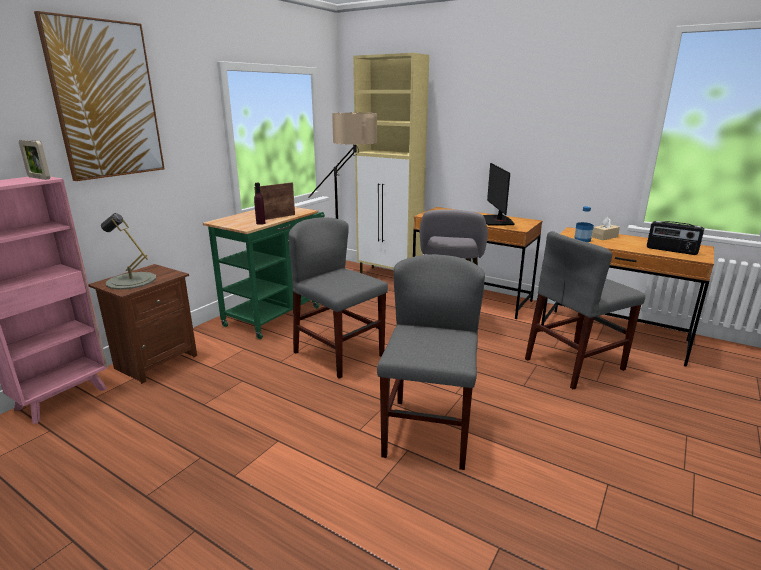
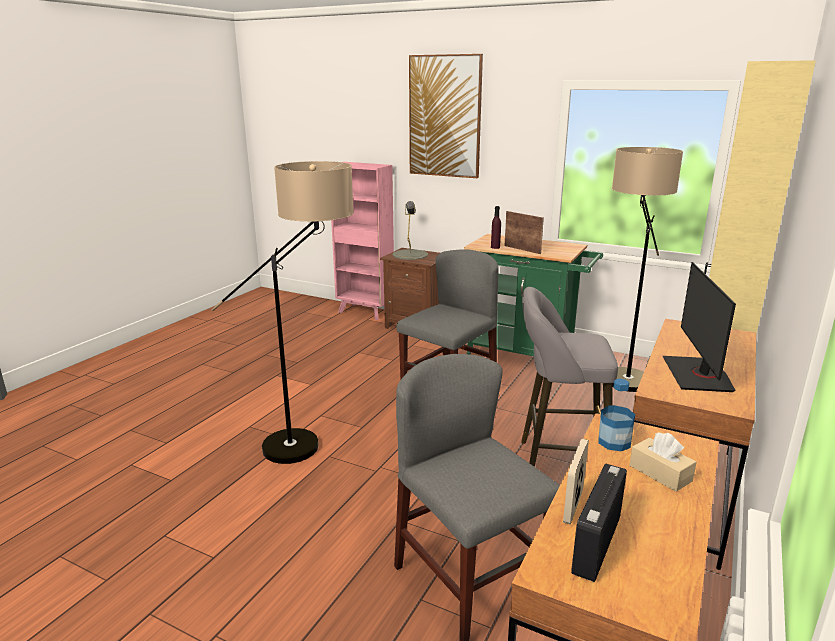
camera: 85 degrees right, 0 degrees up
(39, 178) = (377, 165): picture frame -> picture frame (573, 506)
(428, 432) = (312, 449): grey chair -> floor lamp
(496, 220) = (698, 374): monitor -> monitor turned 75 degrees counterclockwise

